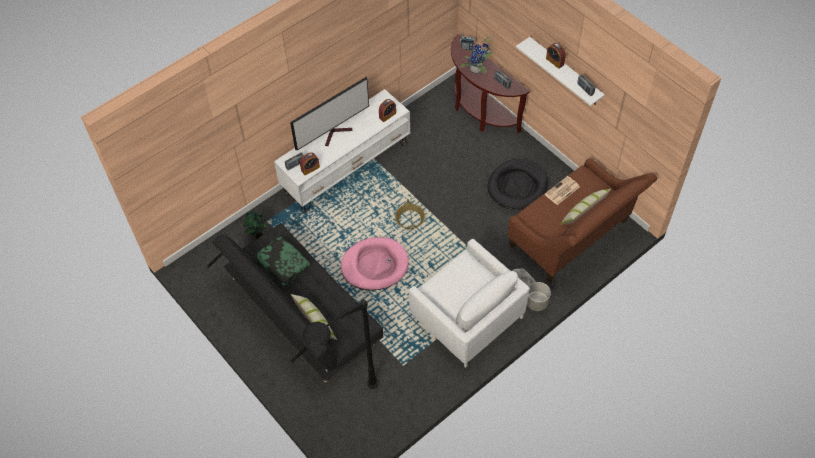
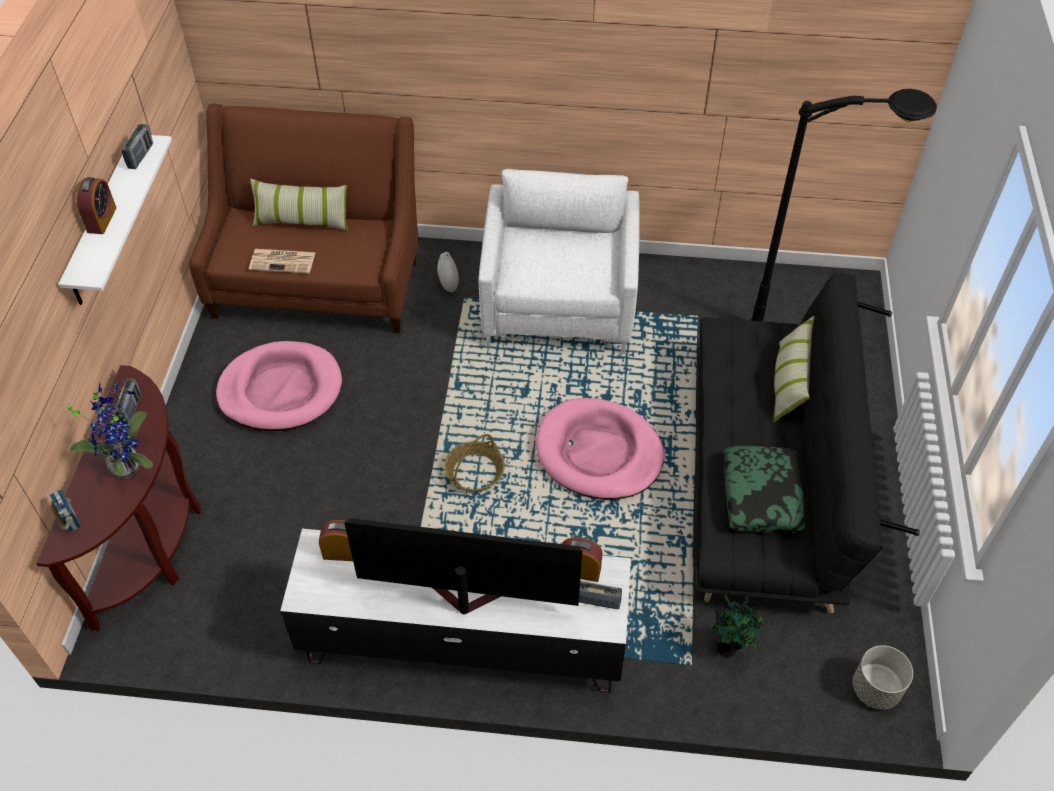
camera: 135 degrees left, 5 degrees down
(517, 186) = (281, 390): black dog bed -> pink dog bed
(536, 303) = (461, 256): grey planter -> grey planter (876, 689)

